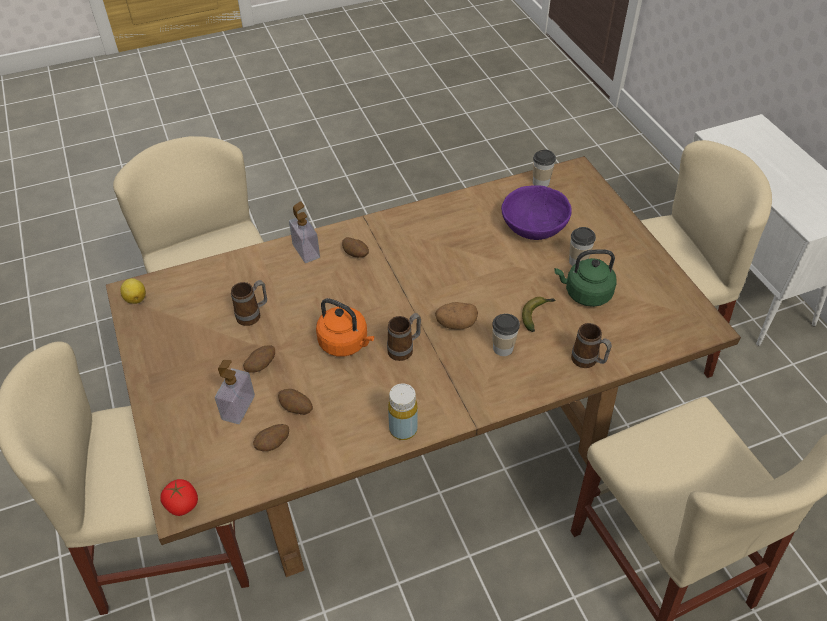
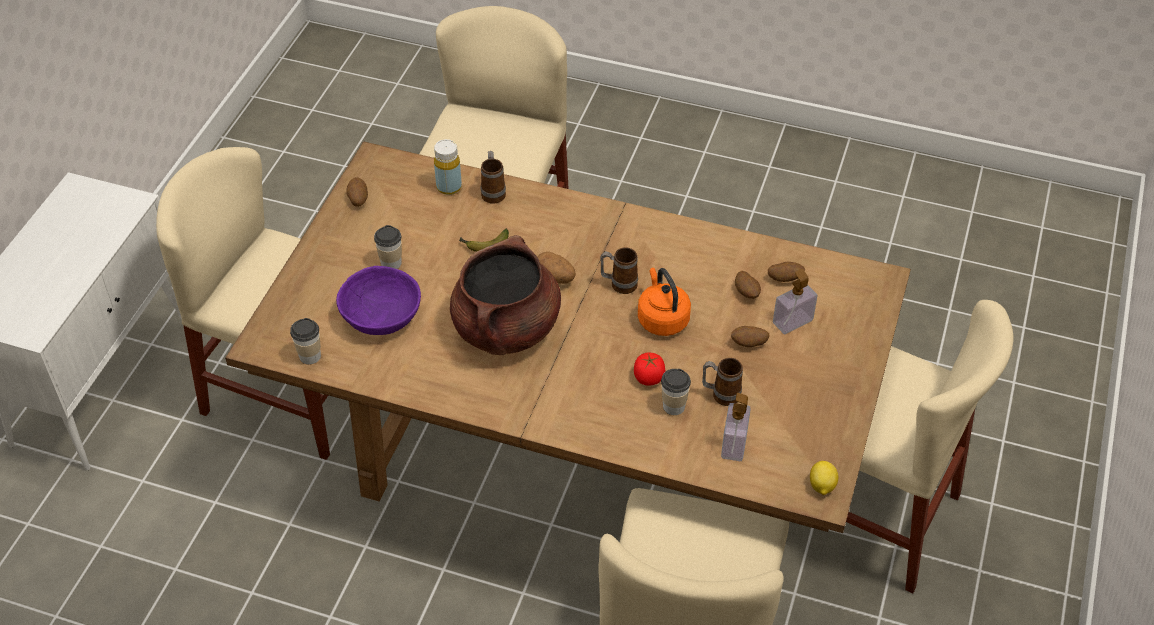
camera: 140 degrees left, 0 degrees up
(182, 504) = (880, 279): tomato -> tomato (648, 377)
(306, 251) = (615, 431): soap dispenser -> soap dispenser (734, 444)
(356, 254) = (572, 396): potato -> potato (358, 200)
(403, 429) = (679, 232): yellow bottle -> yellow bottle (449, 187)
(446, 268) = (506, 329): none -> brown cooking pot
(503, 348) = (542, 238): cup -> cup (673, 406)
(585, 294) = (424, 235): green kettle -> none

